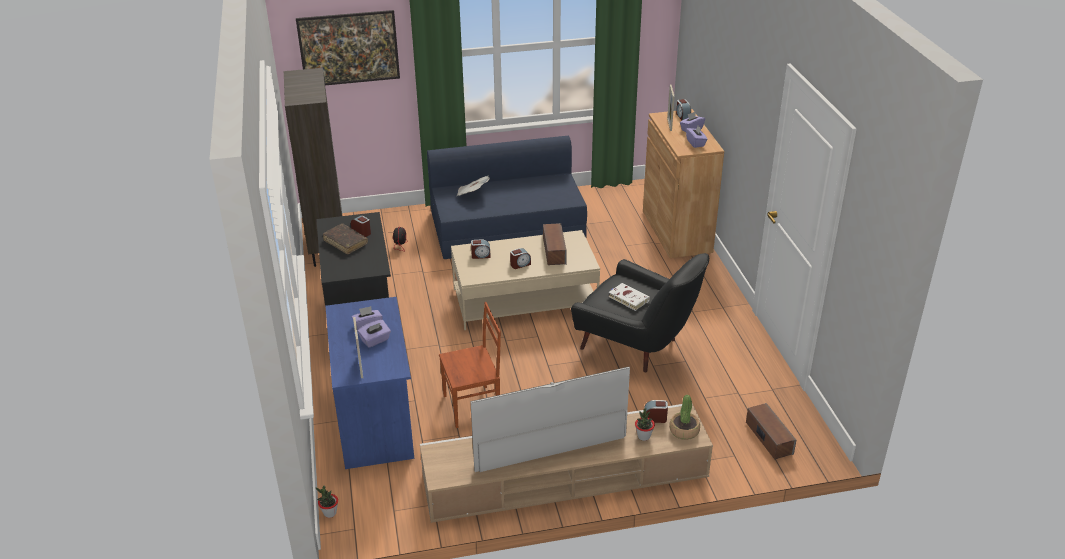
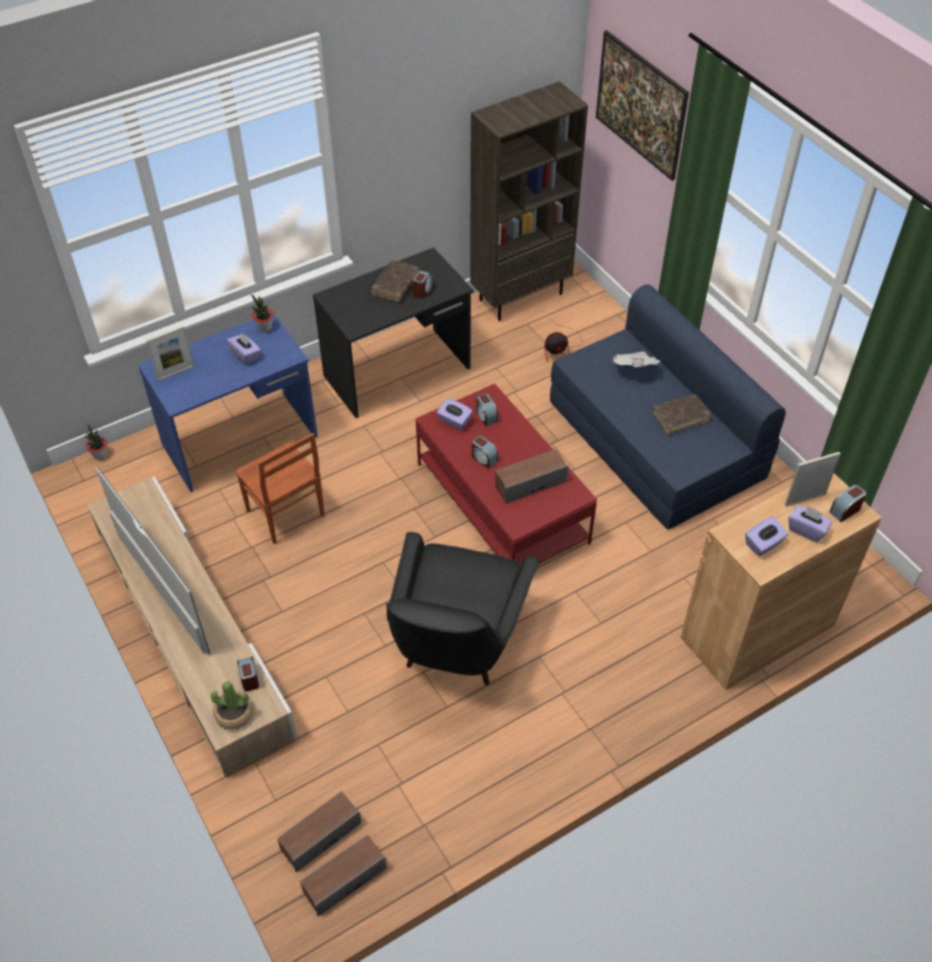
camera: 70 degrees right, 15 degrees up
(375, 340) = (222, 369): purple tissue box -> purple tissue box (454, 421)
(525, 300) = (502, 503): beige coffee table -> red coffee table
(527, 189) = (680, 418): none -> brown book
(627, 298) = (458, 587): white book -> none
(643, 436) = (213, 673): potted plant -> potted plant (265, 327)
(804, 432) = (344, 879): none -> speaker

